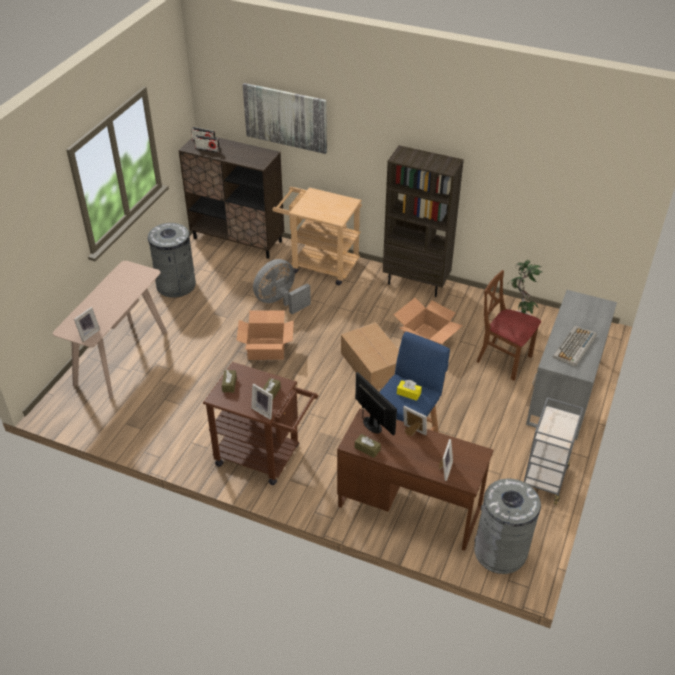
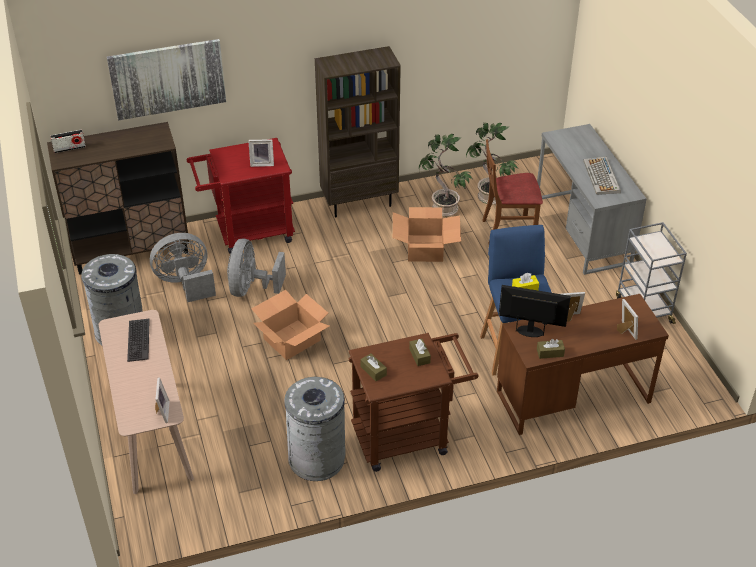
camera: 40 degrees left, 0 degrees up
(128, 283) = (138, 340): none -> keyboard
(207, 150) = (85, 154): radio -> none
(245, 276) = (185, 283): none -> grey fan
(264, 410) = (434, 374): picture frame -> picture frame (262, 163)
(319, 264) = (247, 232): beige cart -> red cart
(372, 366) = (408, 298): cardboard box -> none
(472, 318) = (443, 208): none -> potted plant
(500, 551) = (675, 386): grey trash can -> grey trash can (317, 458)

